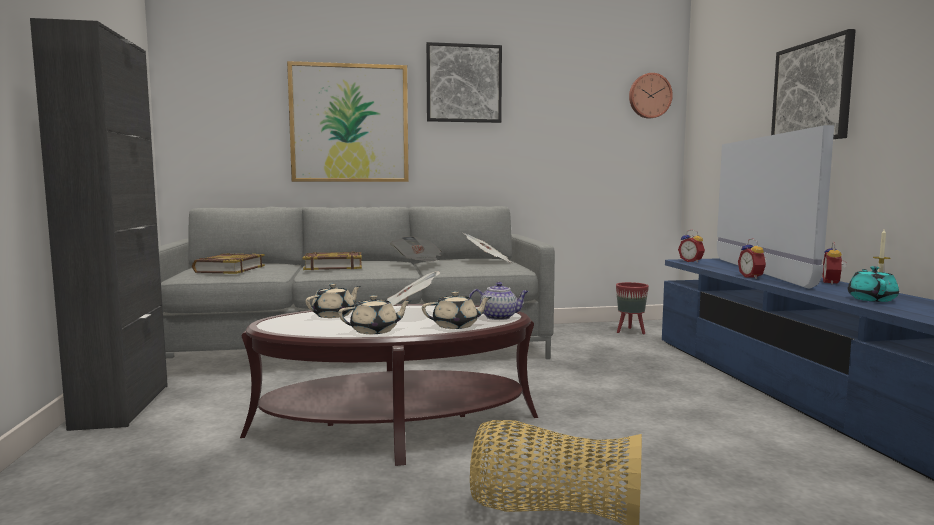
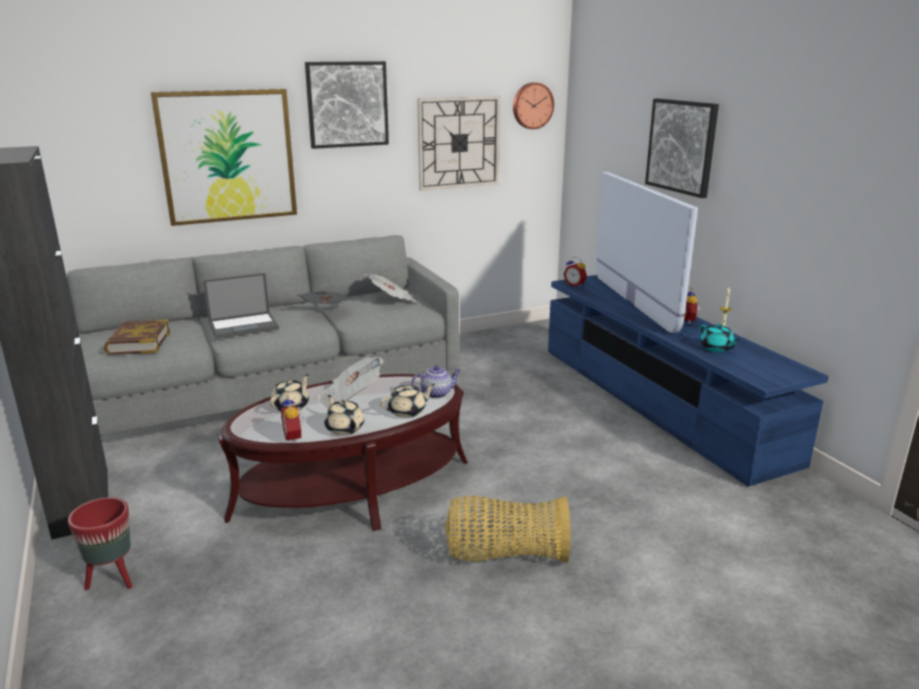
camera: 15 degrees left, 15 degrees up
(333, 266) = (244, 325): book -> laptop
(375, 331) = (344, 428): beige teapot -> beige teapot turned 90 degrees counterclockwise
(572, 127) = (458, 143): none -> wall clock
(630, 331) = (518, 341): red planter -> red planter (113, 580)
(752, 277) = (629, 315): alarm clock -> alarm clock (295, 437)
(871, 299) = (716, 348): turquoise teapot -> turquoise teapot turned 150 degrees clockwise

